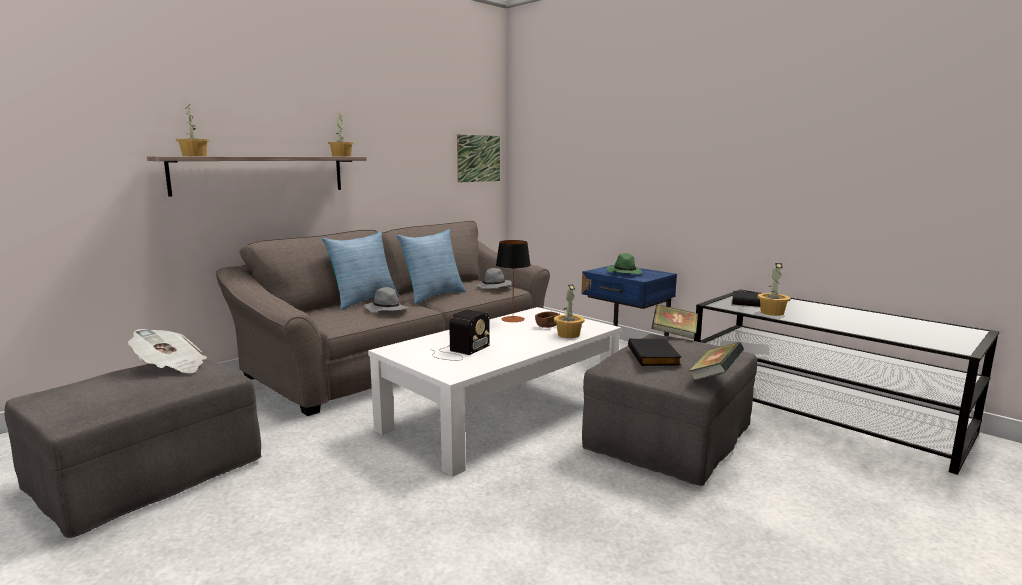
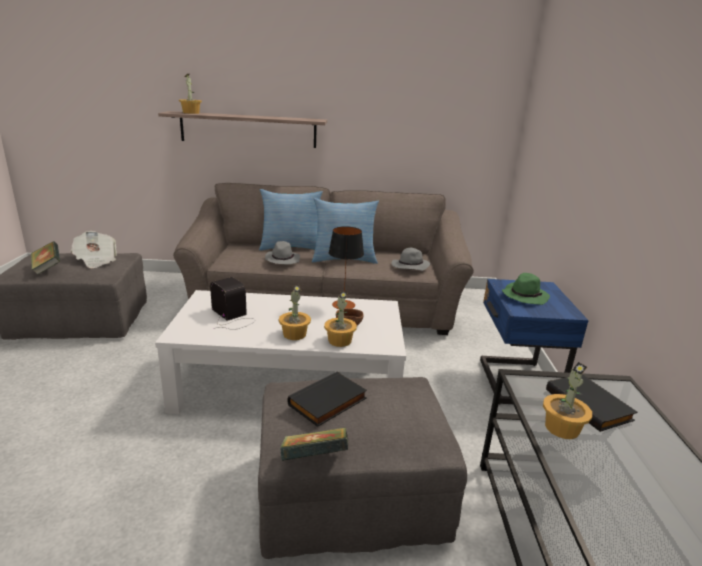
camera: 45 degrees right, 10 degrees up
(341, 156) = (311, 119): potted plant -> potted plant (294, 334)
(459, 351) = (232, 317): radio -> radio turned 120 degrees counterclockwise
(478, 158) = (480, 129): picture -> none
(674, 334) = (422, 391): book -> book (47, 268)

